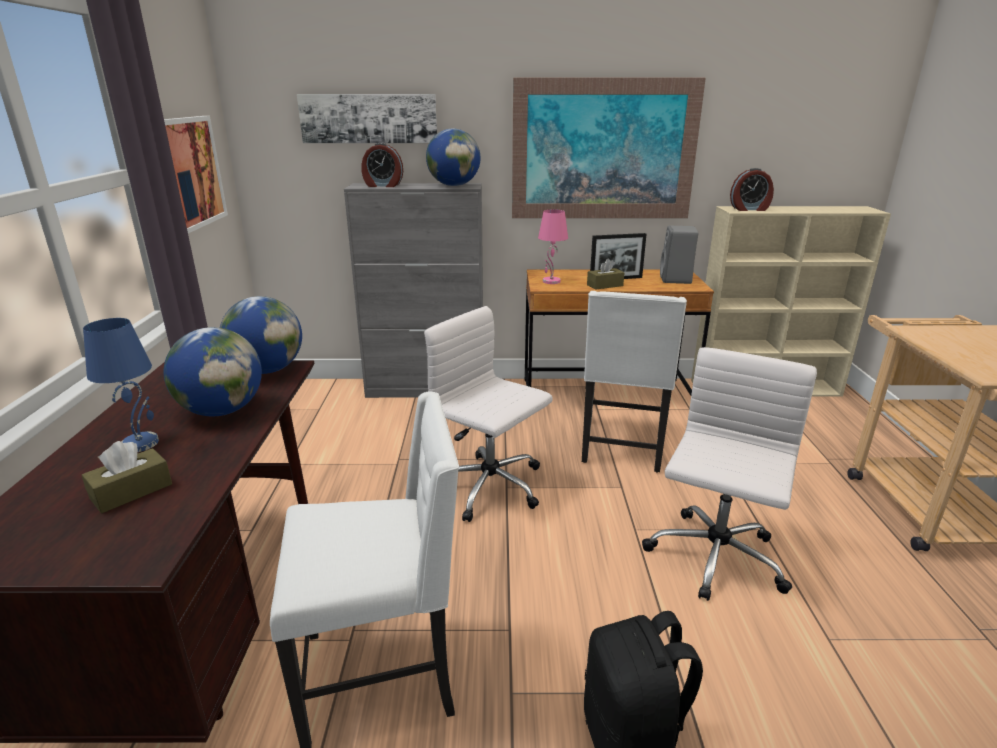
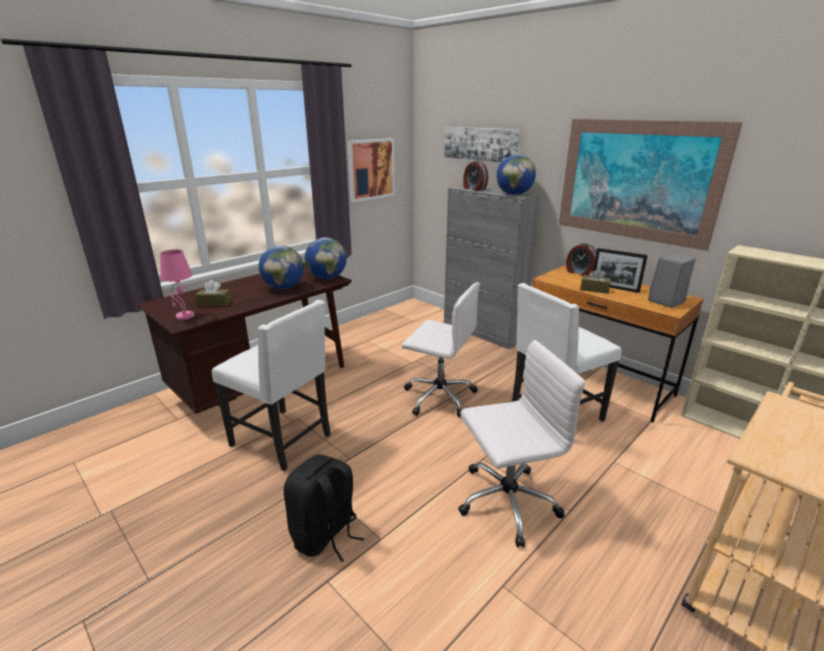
camera: 45 degrees right, 0 degrees up
(141, 443) = (243, 289): blue table lamp -> none
(491, 488) = (438, 396): white office chair -> white office chair turned 120 degrees clockwise
(551, 281) = (560, 277): pink table lamp -> pink table lamp (184, 316)
(749, 209) = (763, 253): alarm clock -> alarm clock (579, 272)

